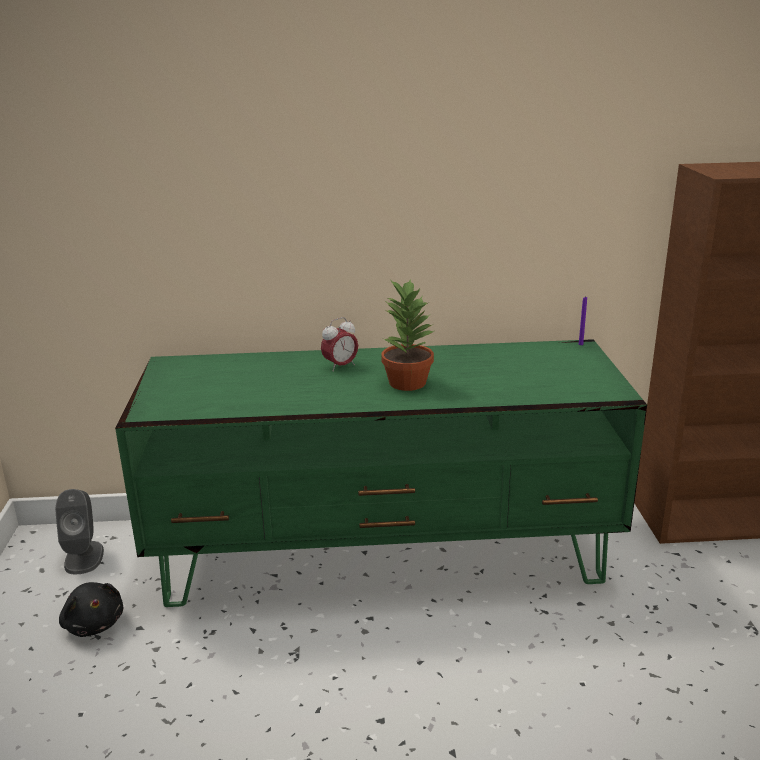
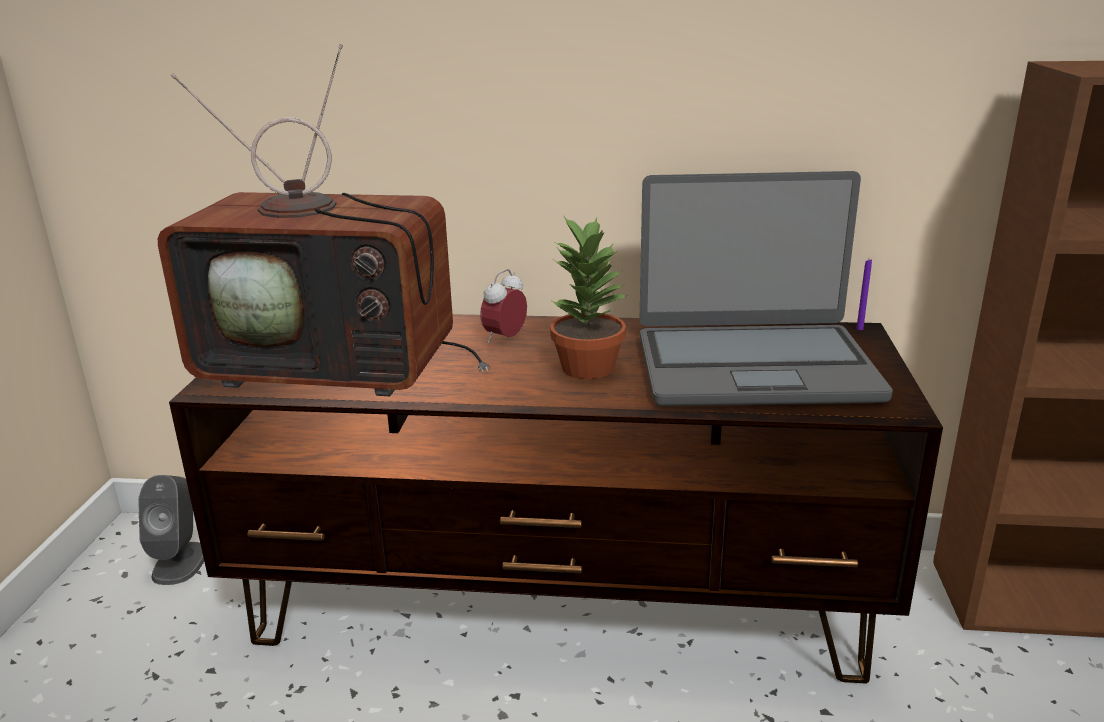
camera: 10 degrees right, 0 degrees up
(94, 623) = (157, 657): black plush toy -> none
(229, 394) = (339, 366): none -> television
(340, 366) = (505, 338): alarm clock -> alarm clock turned 150 degrees clockwise
(384, 555) = (559, 603): green tv stand -> brown tv stand
(518, 374) = (754, 366): none -> laptop

